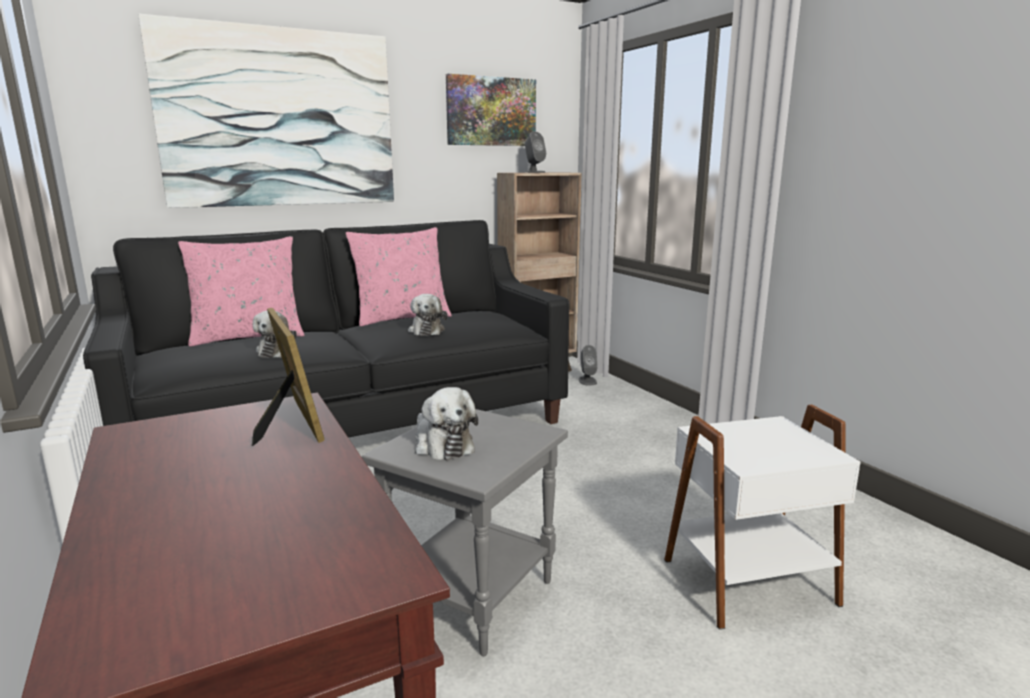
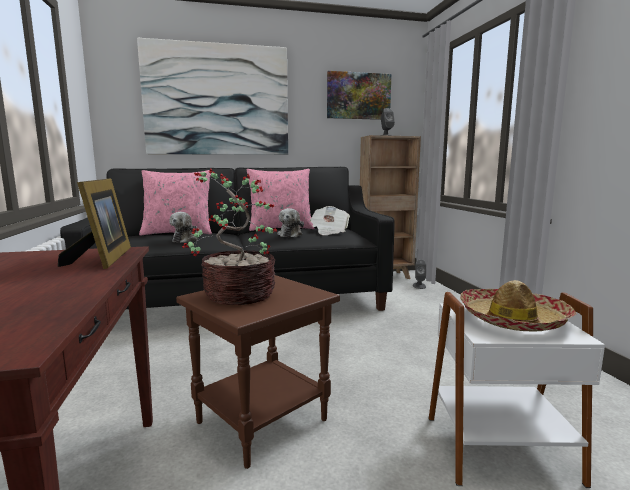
camera: 15 degrees right, 5 degrees down
(442, 444) = (237, 295): plush toy -> potted plant
(471, 594) = (262, 419): grey side table -> brown side table
(477, 321) = (329, 232): none -> newspaper
(764, 441) = (513, 320): none -> hat

